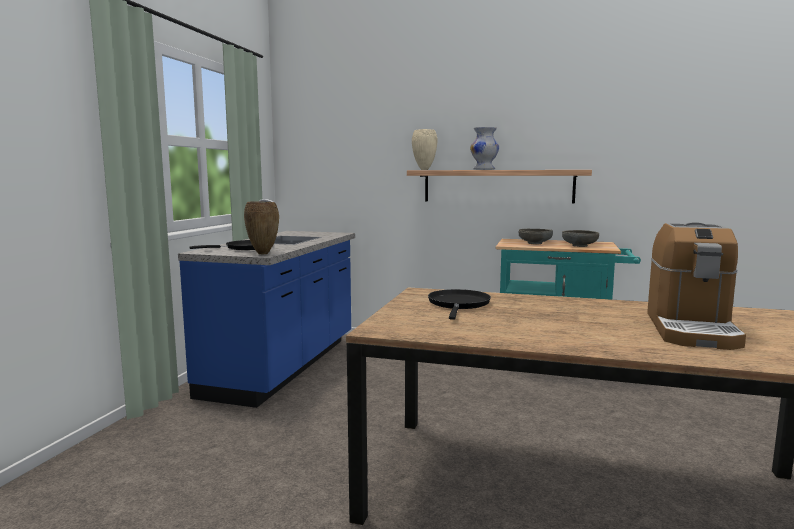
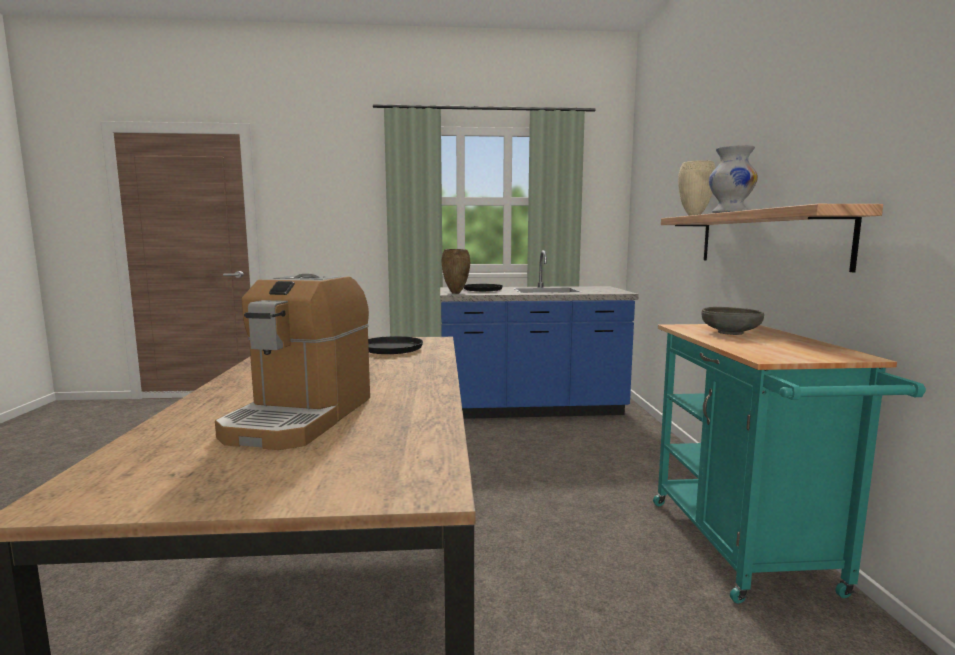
camera: 70 degrees right, 0 degrees up
(579, 246) = (760, 347): grey bowl -> none
(691, 329) = (301, 417): coffee machine -> coffee machine turned 75 degrees counterclockwise

